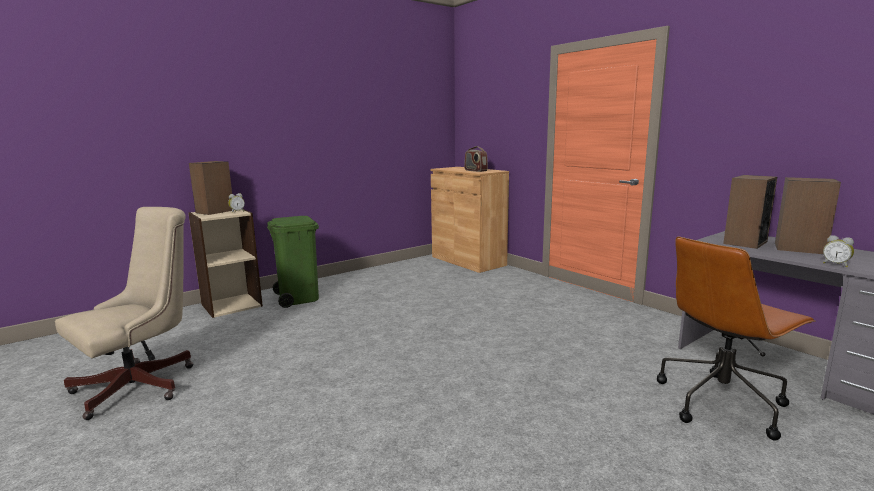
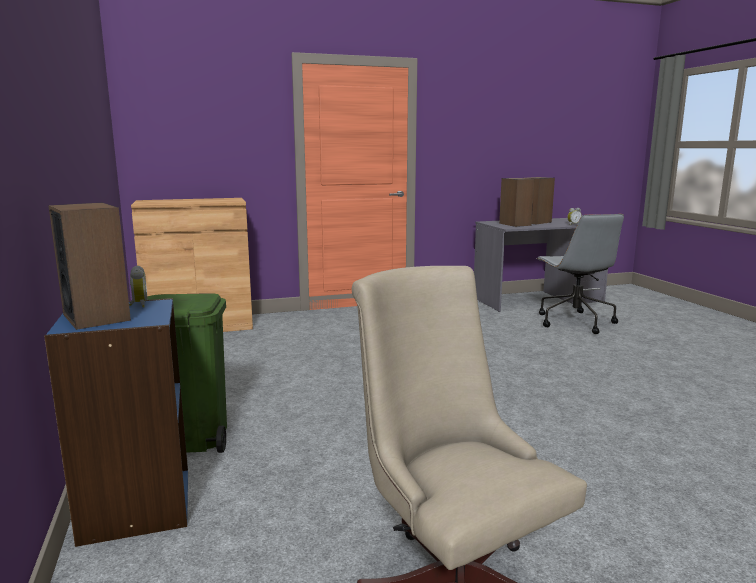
camera: 70 degrees left, 0 degrees up
(231, 305) = (135, 506): beige bookcase -> blue bookcase
(475, 171) = (212, 200): radio -> none
(721, 402) = (574, 321): brown office chair -> grey office chair

